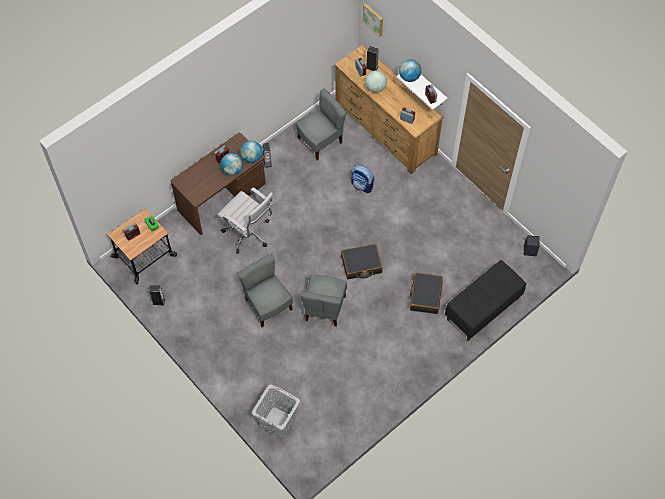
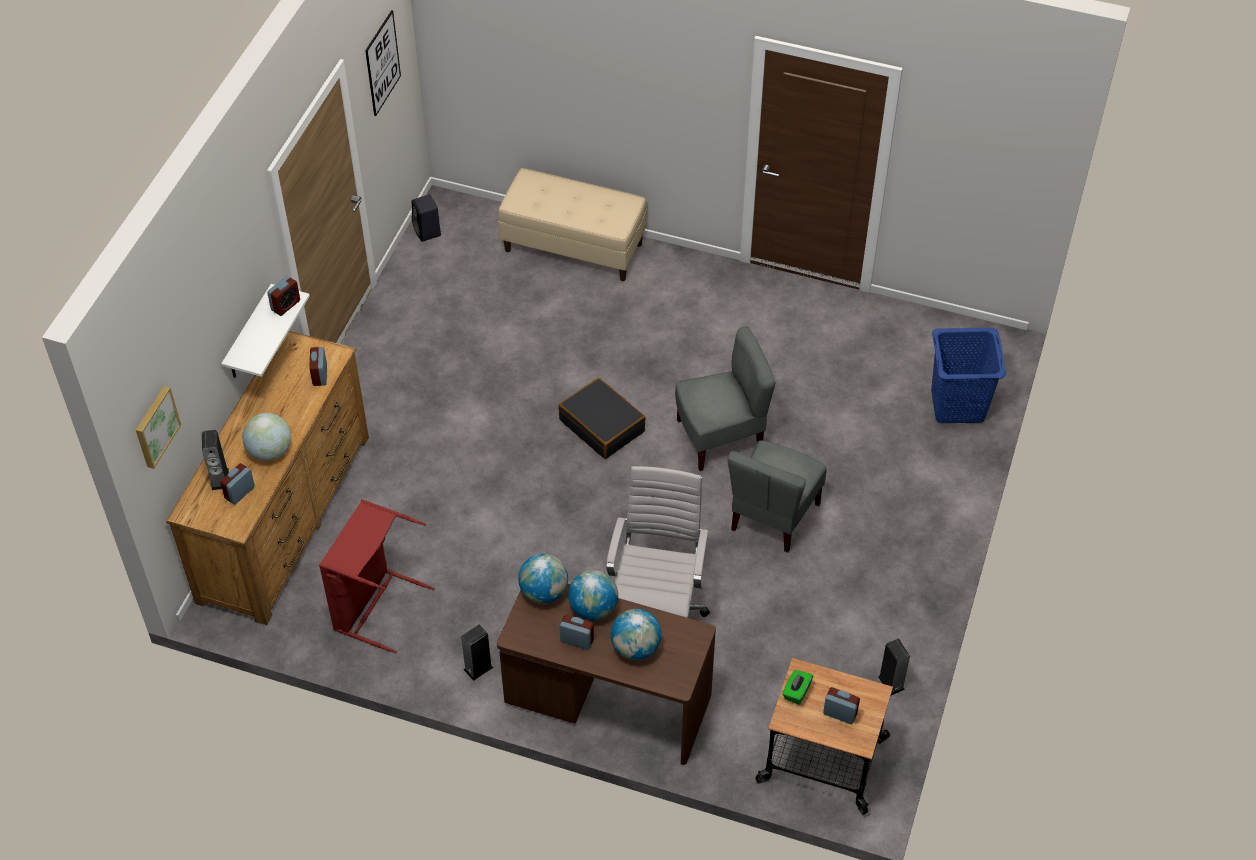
camera: 120 degrees left, 10 degrees down
(277, 422) = (958, 405): grey laundry basket -> blue laundry basket
(320, 141) = (374, 605): grey chair -> red laundry basket
(362, 185) = (437, 495): backpack -> none
(409, 77) = (253, 353): globe -> globe (636, 648)
(425, 296) = (601, 321): black suitcase -> none
(483, 309) = (574, 247): black bench -> beige bench
(555, 176) = (382, 63): none -> picture

